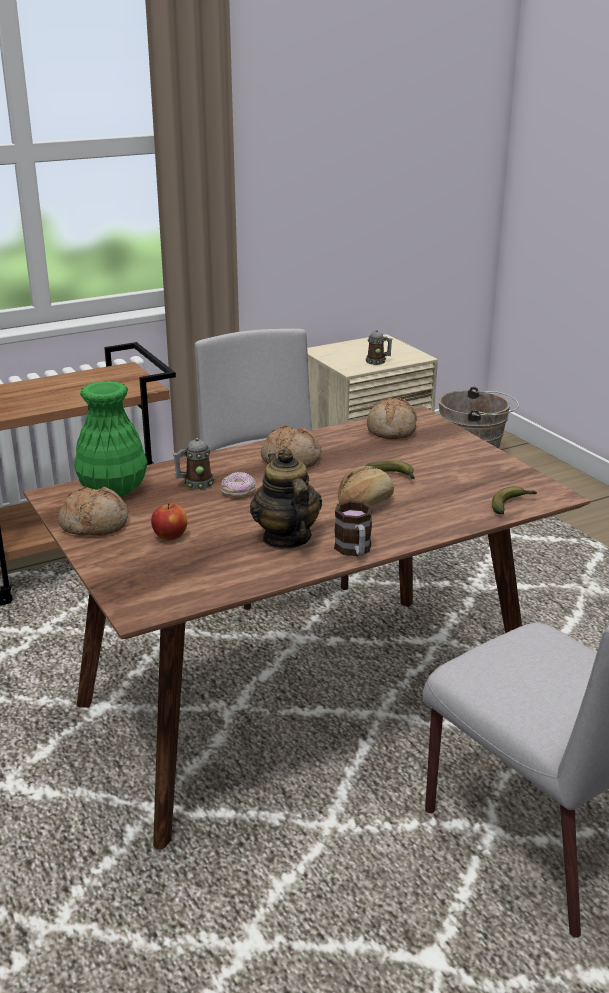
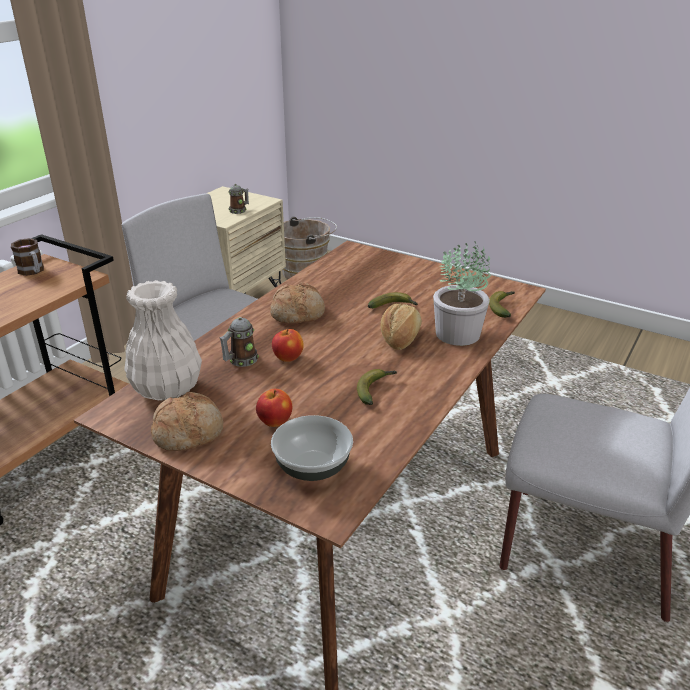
camera: 30 degrees left, 5 degrees up
(113, 489) = (167, 389): green vase -> white vase
(162, 577) = (312, 466): none -> bowl
(239, 492) = (288, 358): donut -> apple
(286, 538) = (375, 389): teapot -> banana
(354, 551) = (441, 383): mug -> mug (33, 271)
(392, 430) = (348, 266): bread -> none
(429, 516) = (458, 334): none -> potted plant

